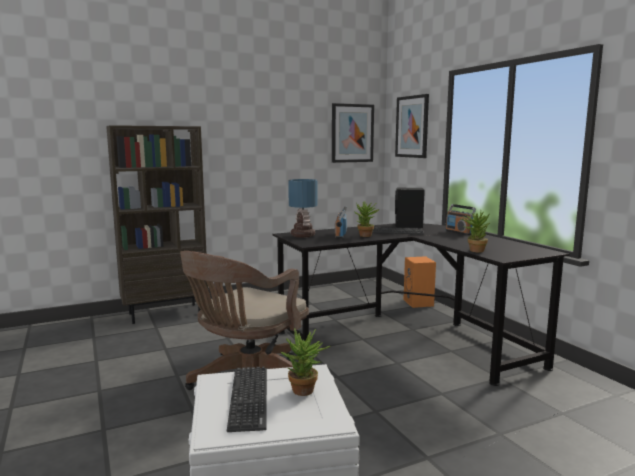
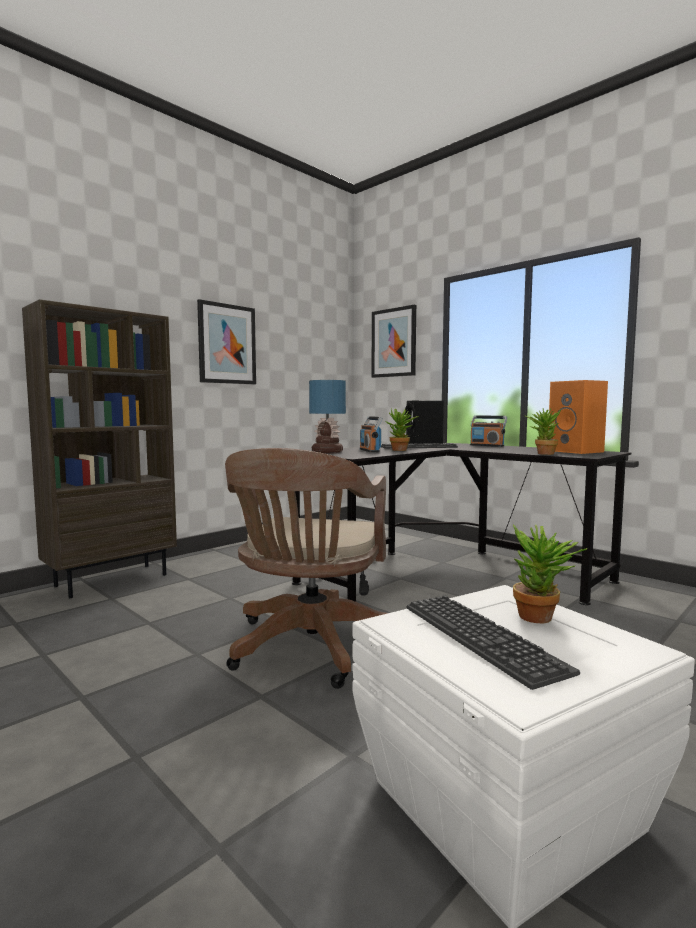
camera: 20 degrees left, 5 degrees down
(352, 133) = (323, 350): picture -> picture (227, 344)
(419, 303) = (421, 537): orange speaker -> orange speaker (577, 451)

